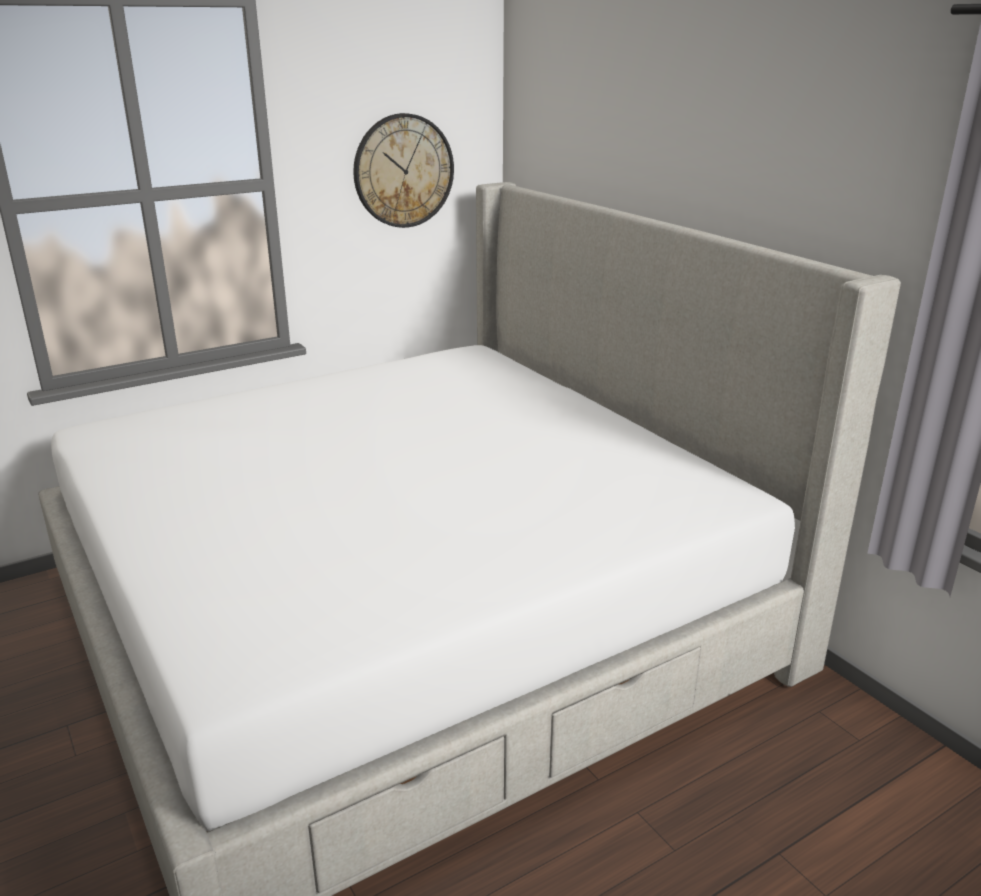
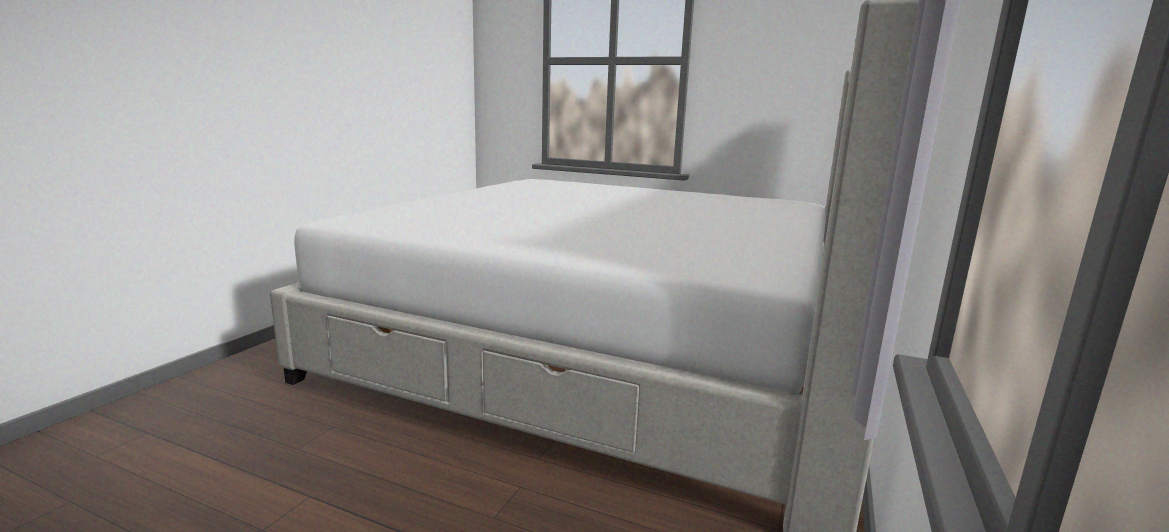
camera: 55 degrees right, 10 degrees down
(403, 171) = (791, 59): wall clock -> none

